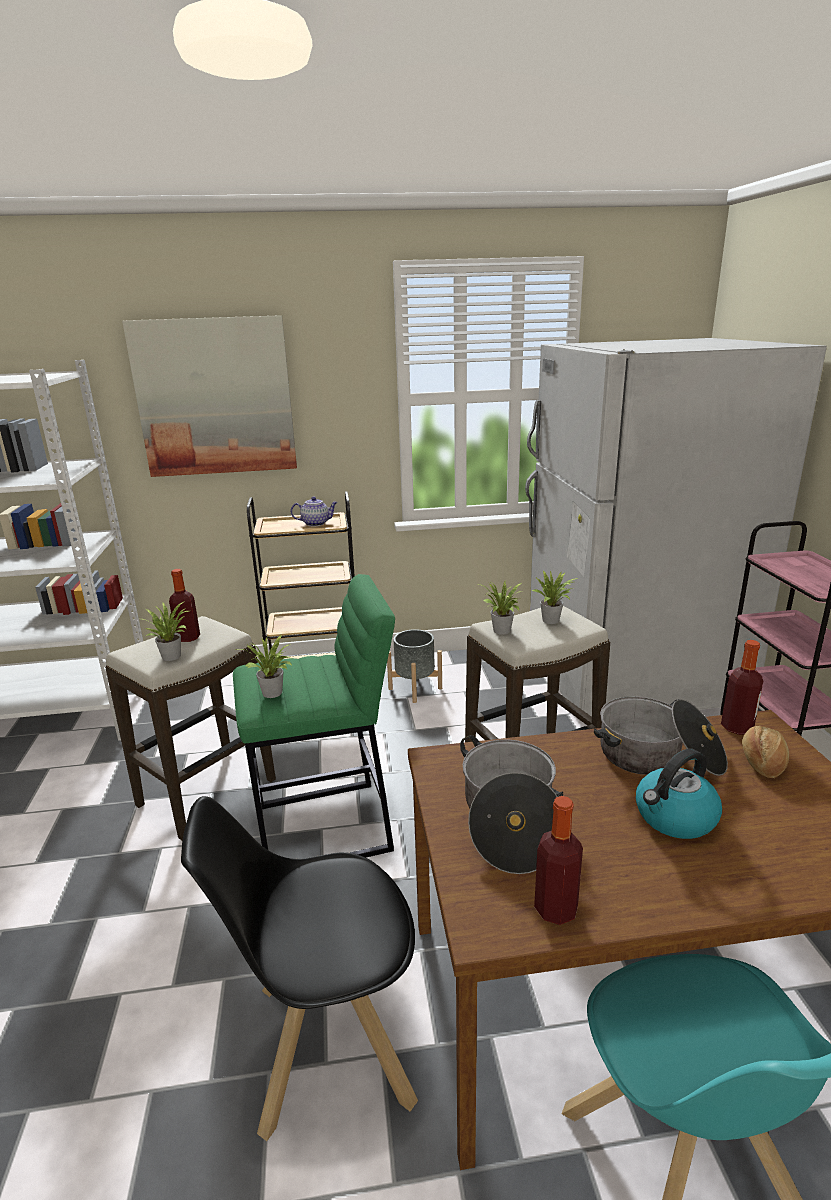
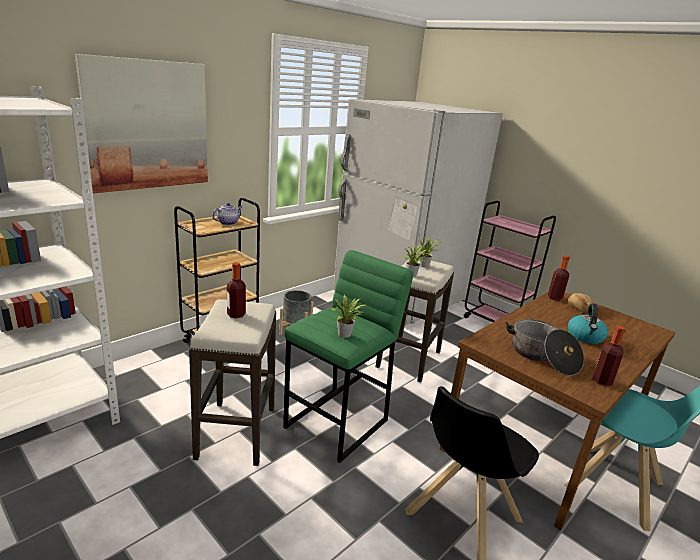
camera: 40 degrees left, 0 degrees up
(172, 655) = (246, 328): potted plant -> none
(659, 757) = (549, 316): cooking pot -> none

